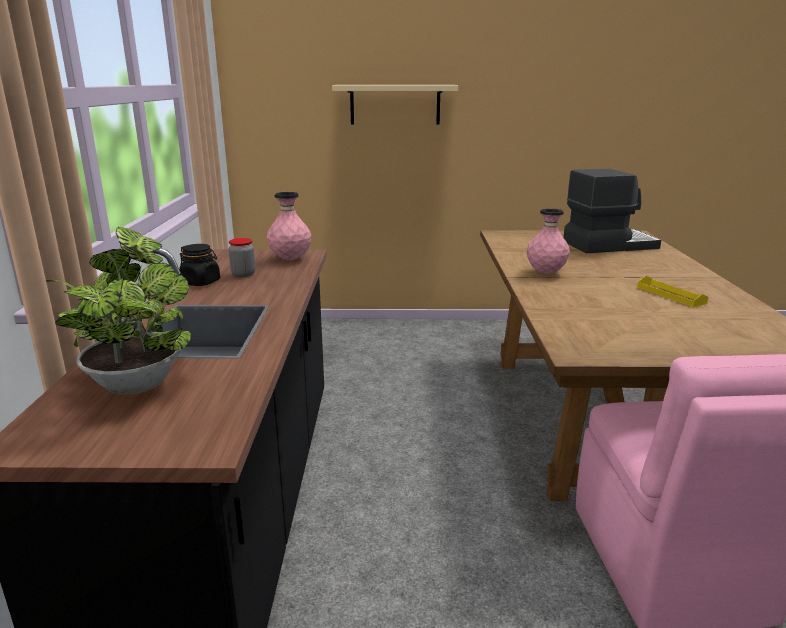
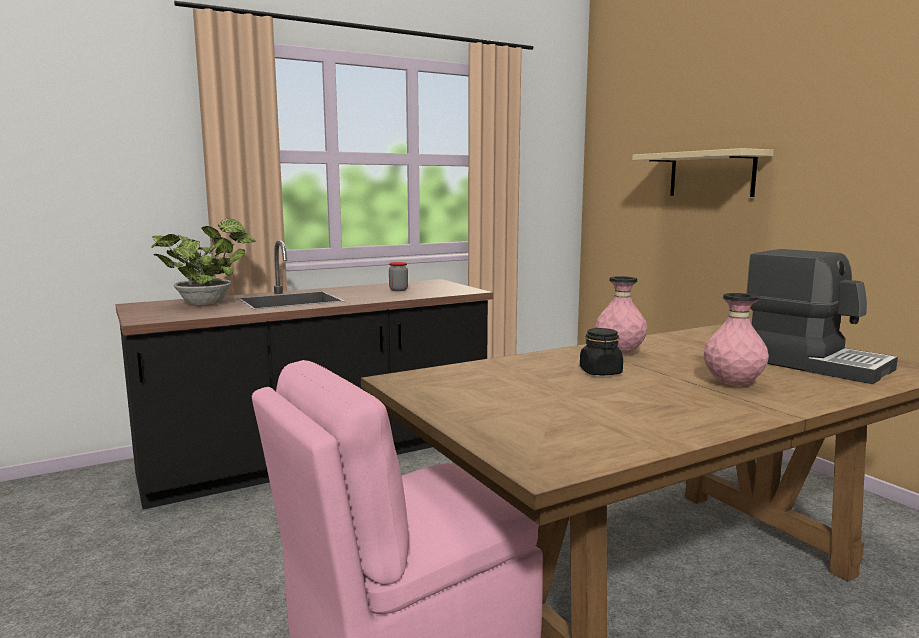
camera: 60 degrees right, 10 degrees down
(201, 282) = (369, 288): black jar -> black jar (600, 372)
(290, 259) = (449, 290): pink vase -> pink vase (733, 384)
(670, 295) = (647, 398): yellow tray -> none

